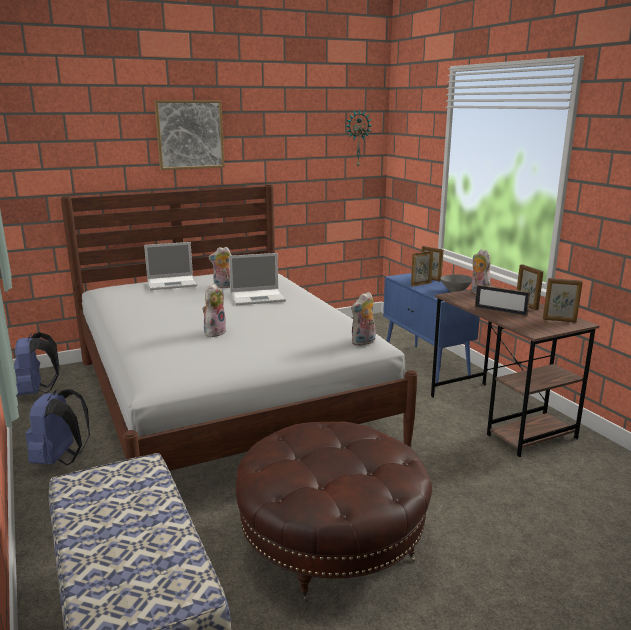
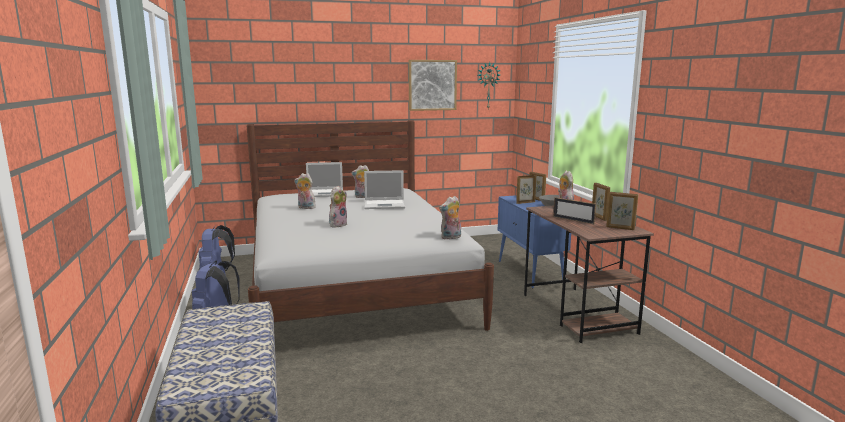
camera: 10 degrees right, 5 degrees down
(158, 307) = (305, 208): none -> plush toy
(190, 134) = (348, 80): picture -> picture (432, 85)
(332, 542) = (397, 386): brown ottoman -> none

